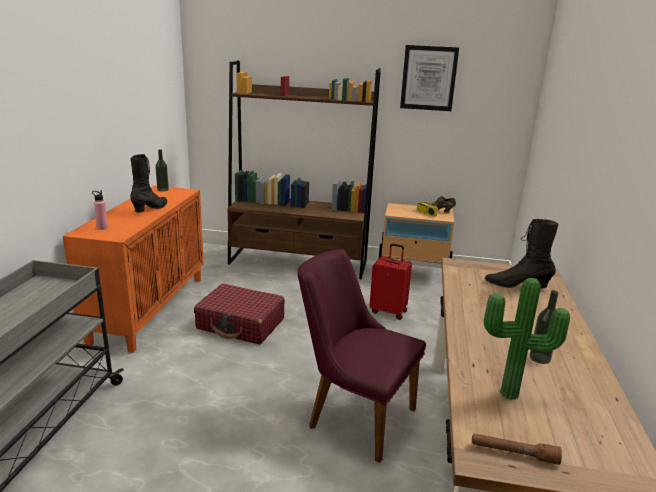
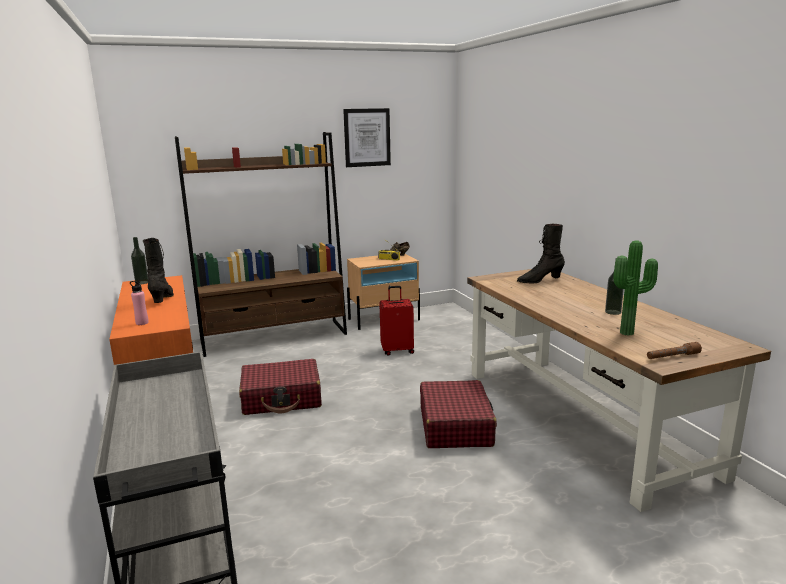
camera: 30 degrees left, 5 degrees down
(353, 415) = (455, 426): purple chair -> red suitcase

